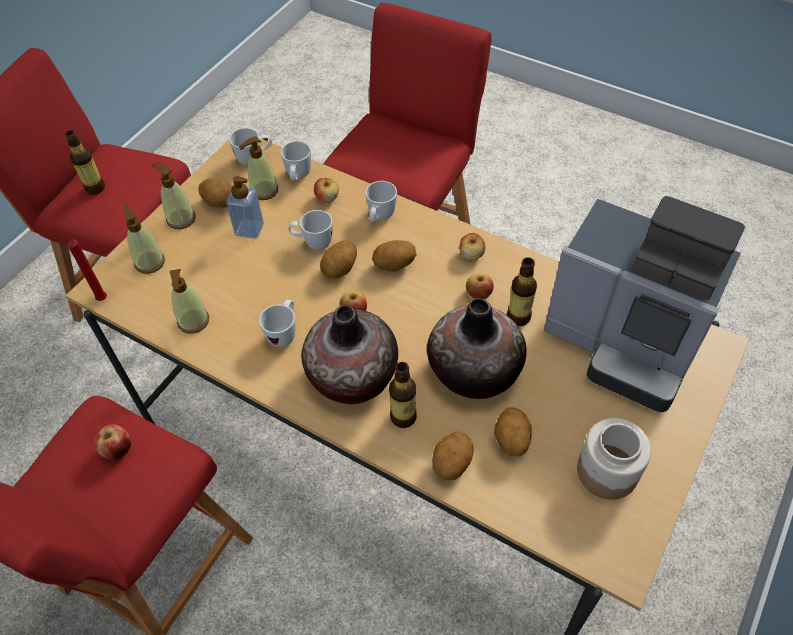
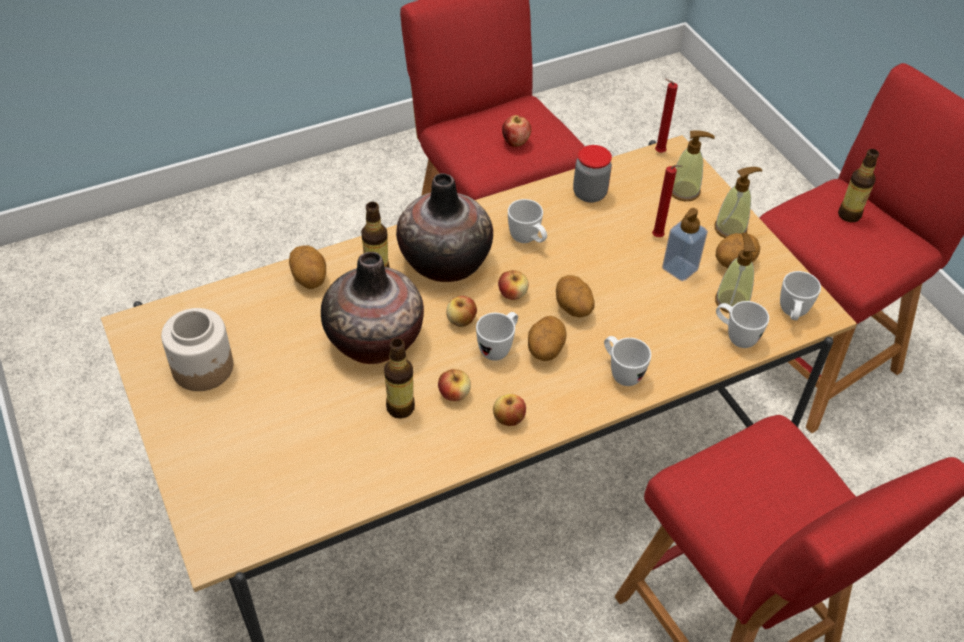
camera: 120 degrees right, 5 degrees down
(193, 321) = (589, 193): soap dispenser -> jar
(221, 254) = (659, 238): none -> red candle
(313, 243) = (625, 305): white mug -> white mug (498, 347)
(327, 198) = (684, 345): apple -> apple (461, 320)
(510, 440) = (290, 324): potato -> none
(624, 343) = (294, 471): coffee machine -> none

